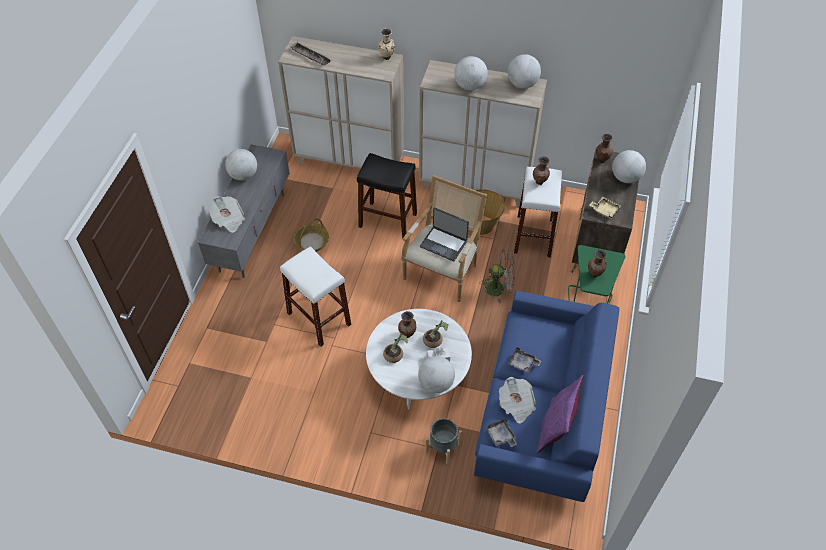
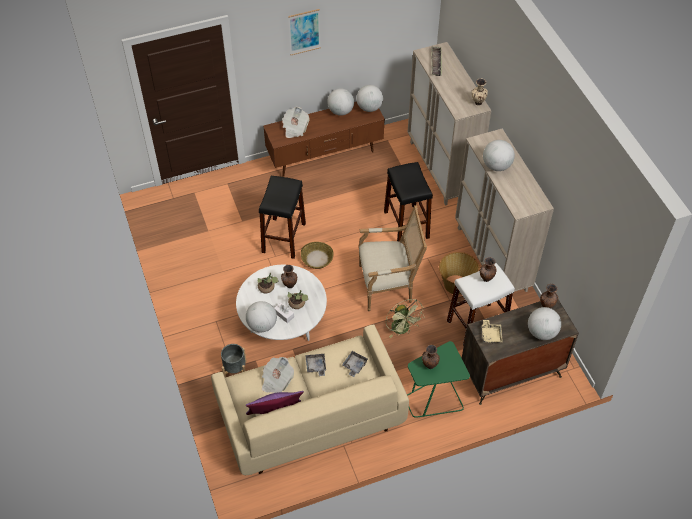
camera: 55 degrees right, 0 degrees up
(190, 108) = (304, 32): none -> picture
(253, 232) = (325, 157): grey tv stand -> brown tv stand
(312, 242) = (346, 193): basket -> basket (317, 259)
(319, 319) = (284, 237): white stool -> black stool
(444, 243) = (388, 260): laptop -> none
(499, 288) = (403, 329): grey fan -> green fan
(500, 436) = (243, 384): grey tray -> grey tray (354, 365)
(522, 84) = (532, 195): globe -> globe (369, 108)
(541, 413) = (310, 416): blue sofa -> beige sofa

